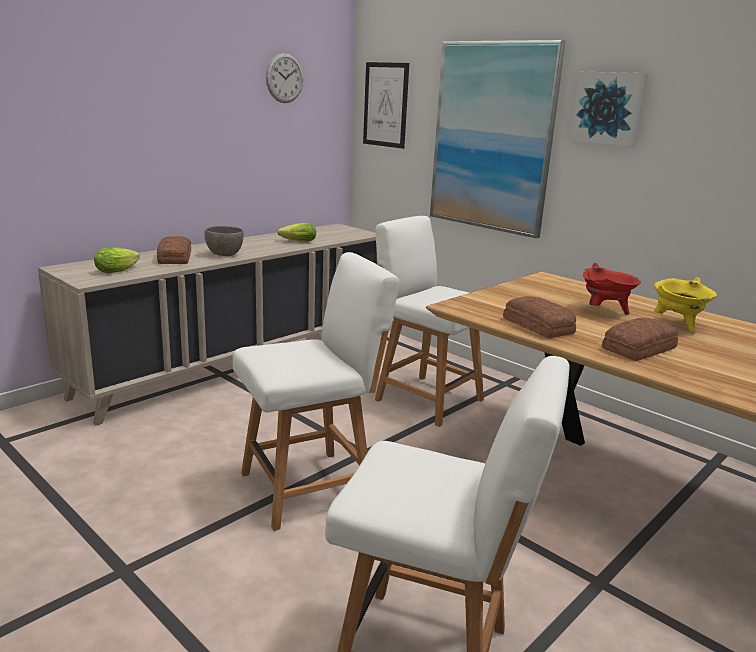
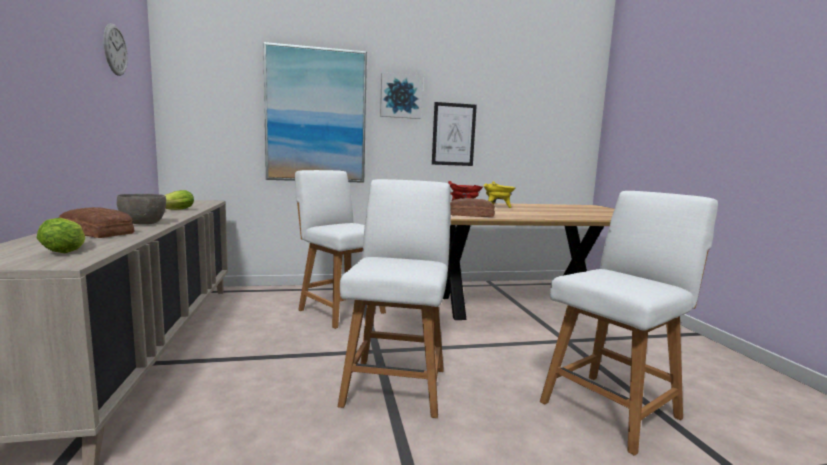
camera: 55 degrees left, 10 degrees down
(385, 105) = (199, 90): picture -> picture (453, 134)
(426, 398) = (340, 310): white chair -> white chair turned 60 degrees clockwise
(641, 349) = (521, 214): bread -> none

